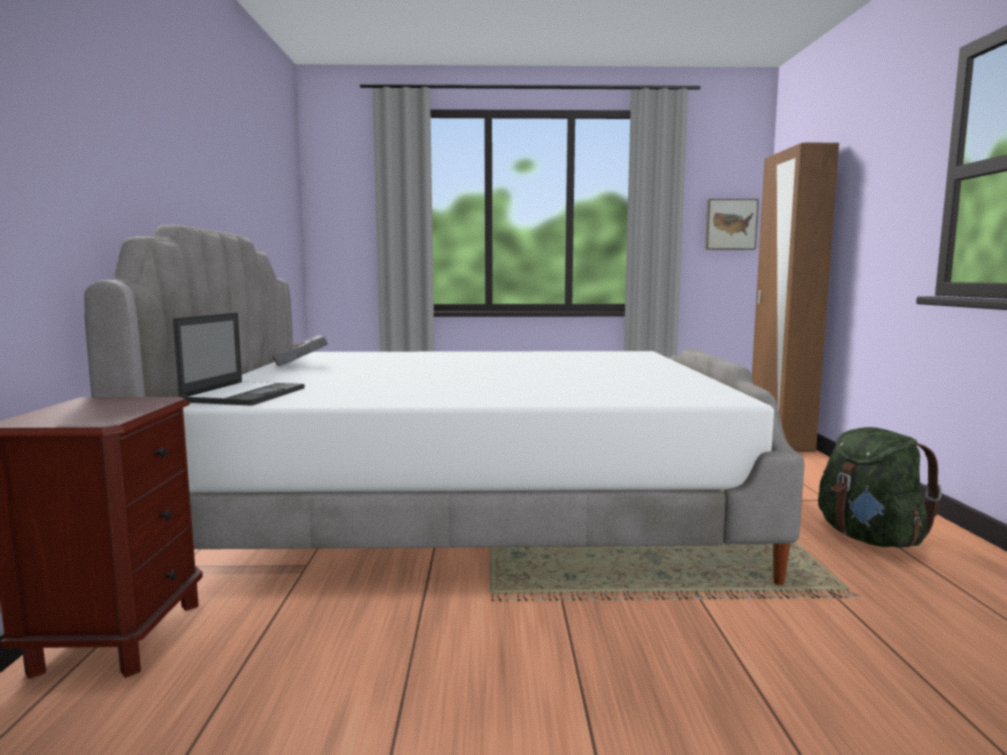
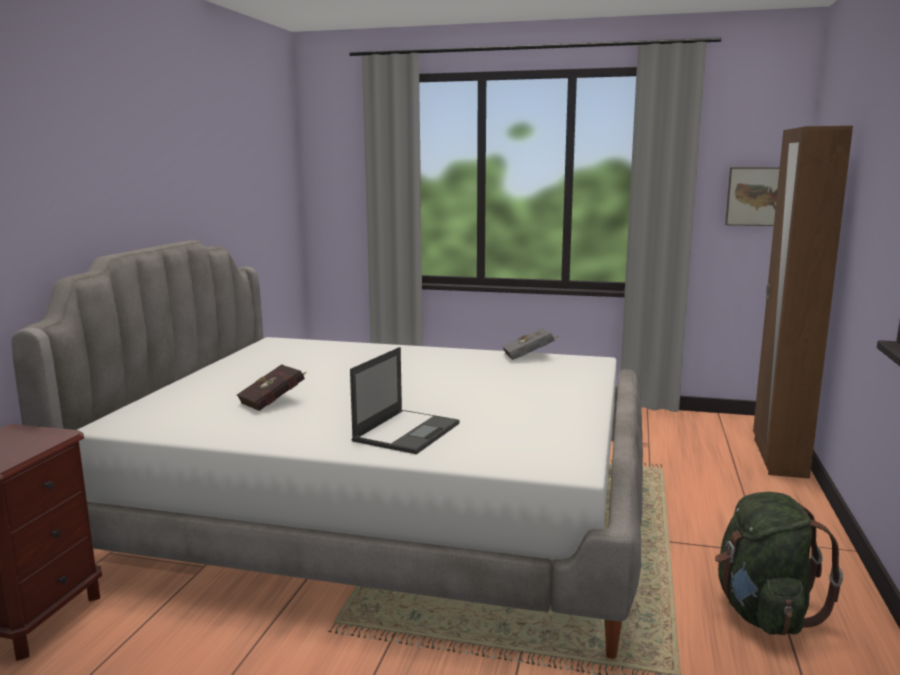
camera: 15 degrees right, 5 degrees up
(245, 394) = (152, 416): laptop -> laptop (407, 431)
(303, 365) = (245, 365): grey book -> grey book (530, 357)
(372, 382) = (275, 402): none -> red book

